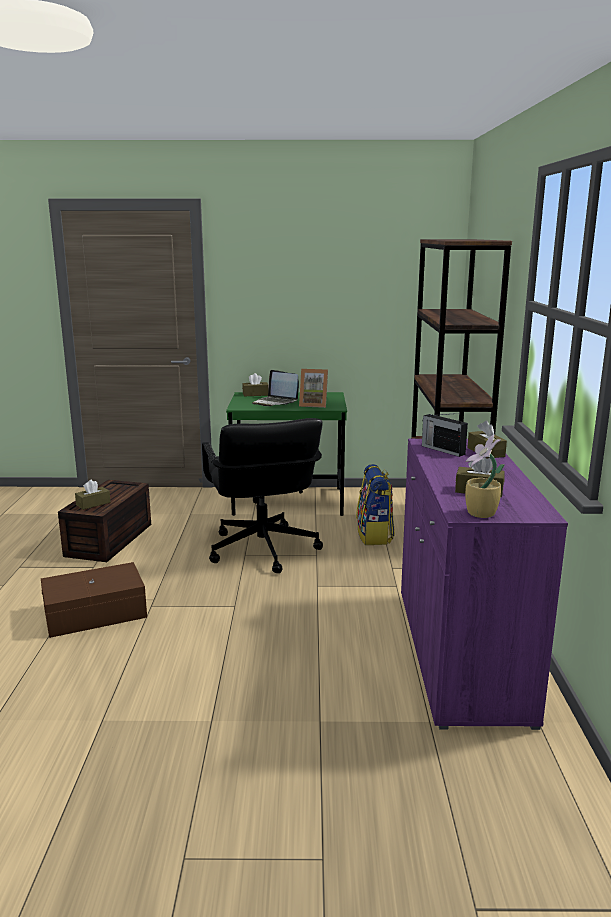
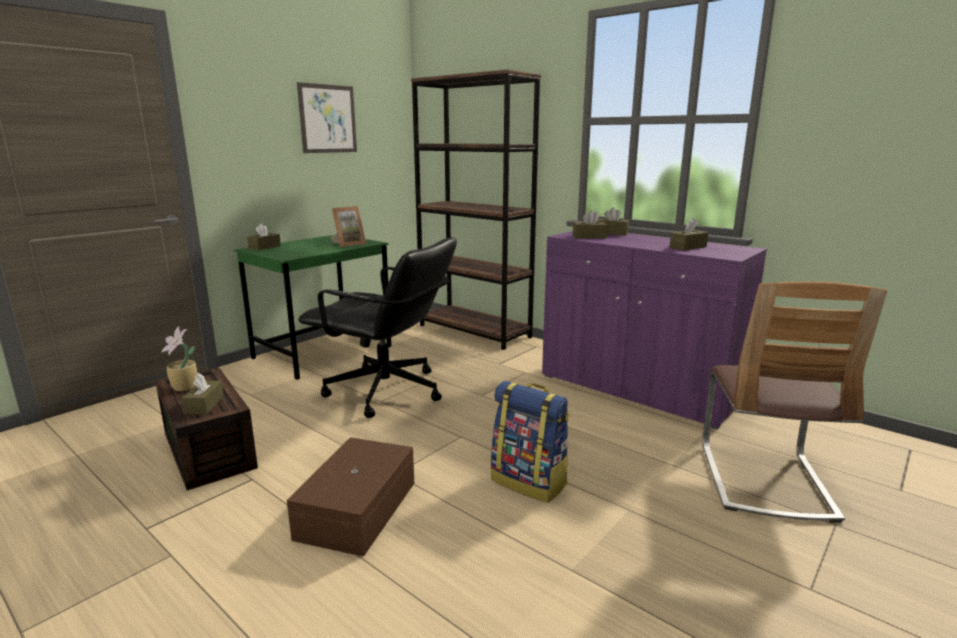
camera: 50 degrees left, 0 degrees up
(275, 402) = (308, 248): laptop -> none
(346, 279) = (328, 119): none -> picture
(361, 788) = (764, 480): none -> chair
(375, 536) = (443, 350): backpack -> backpack (530, 482)
(442, 450) = (589, 237): radio -> brown tissue box
(480, 514) = (733, 254): potted plant -> potted plant (185, 388)

